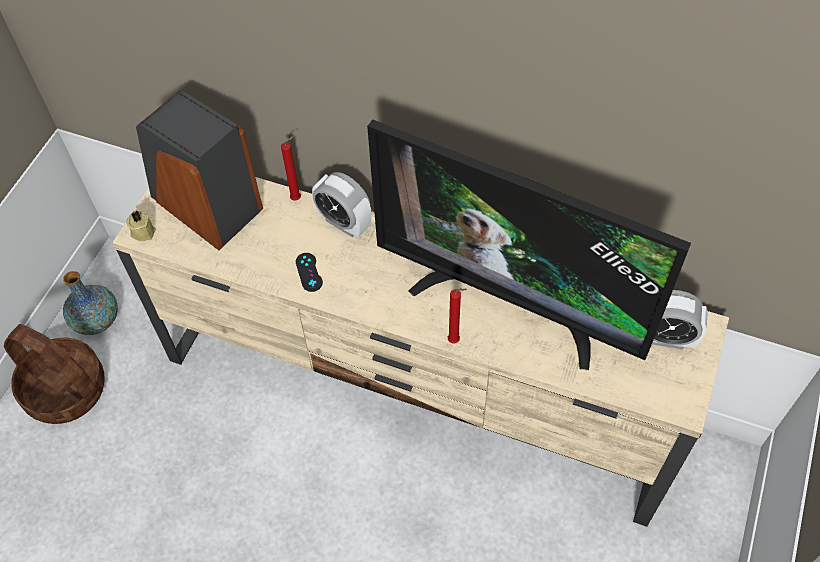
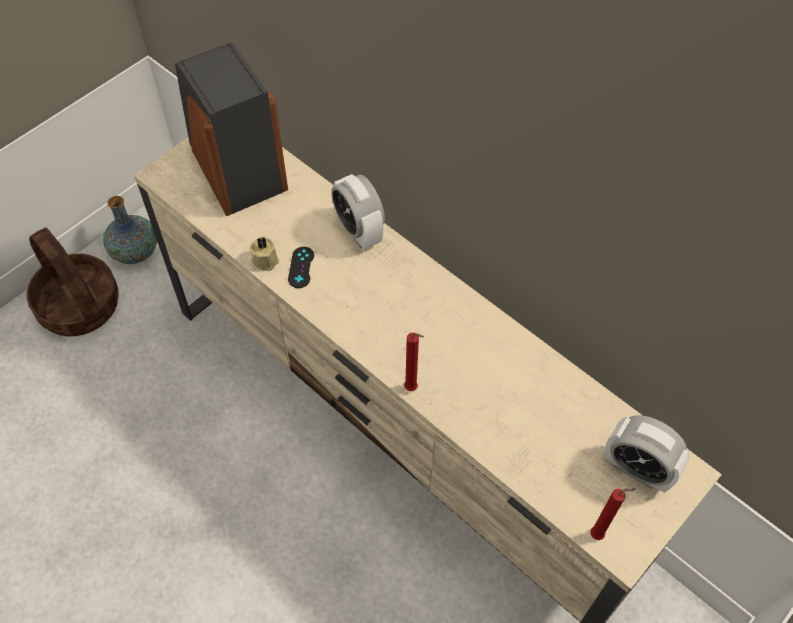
camera: 20 degrees right, 0 degrees up
(143, 231) = (166, 174): beige candle -> beige candle (265, 259)
(297, 198) = (325, 191): red candle -> red candle (599, 535)
(511, 303) = (488, 371): television -> none

